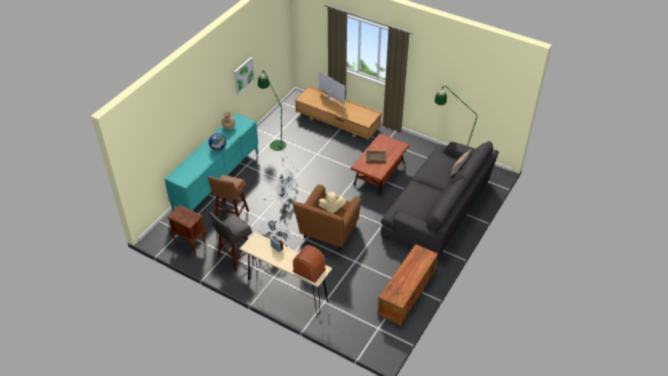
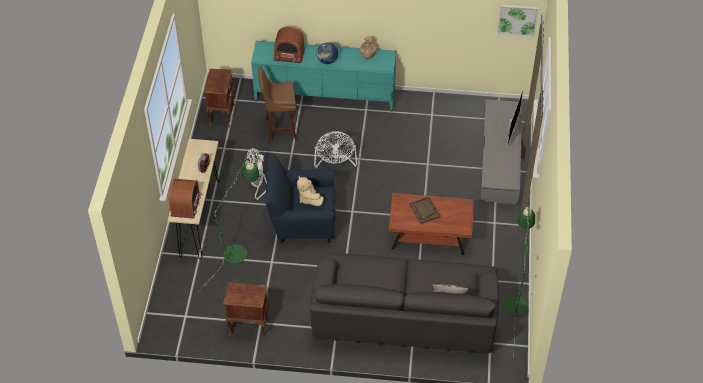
camera: 65 degrees right, 5 degrees up
(195, 165) = (289, 54): none -> radio
(234, 257) = (222, 157): grey stool -> none
(243, 75) = (424, 19): picture -> picture (517, 20)
(275, 143) = (421, 119): green floor lamp -> green floor lamp (239, 249)
(328, 233) = (302, 222): brown armchair -> blue armchair
(338, 121) = (500, 162): brown tv stand -> grey tv stand
(407, 293) = (248, 327): brown bench -> brown nightstand

